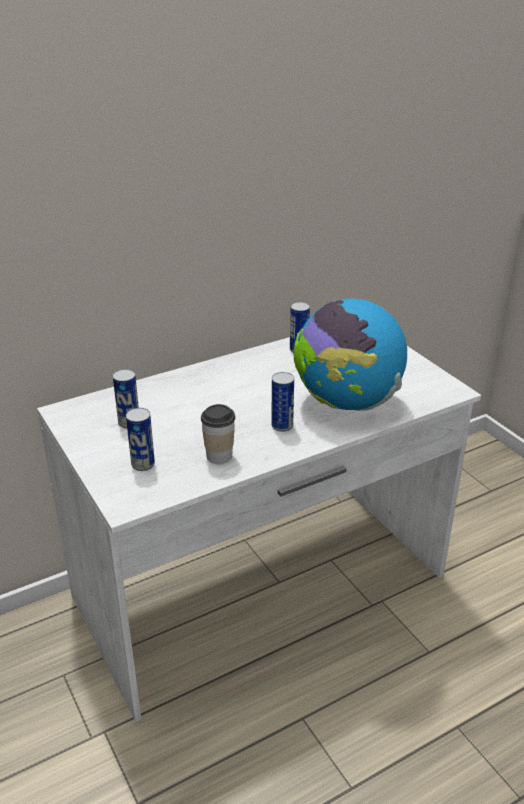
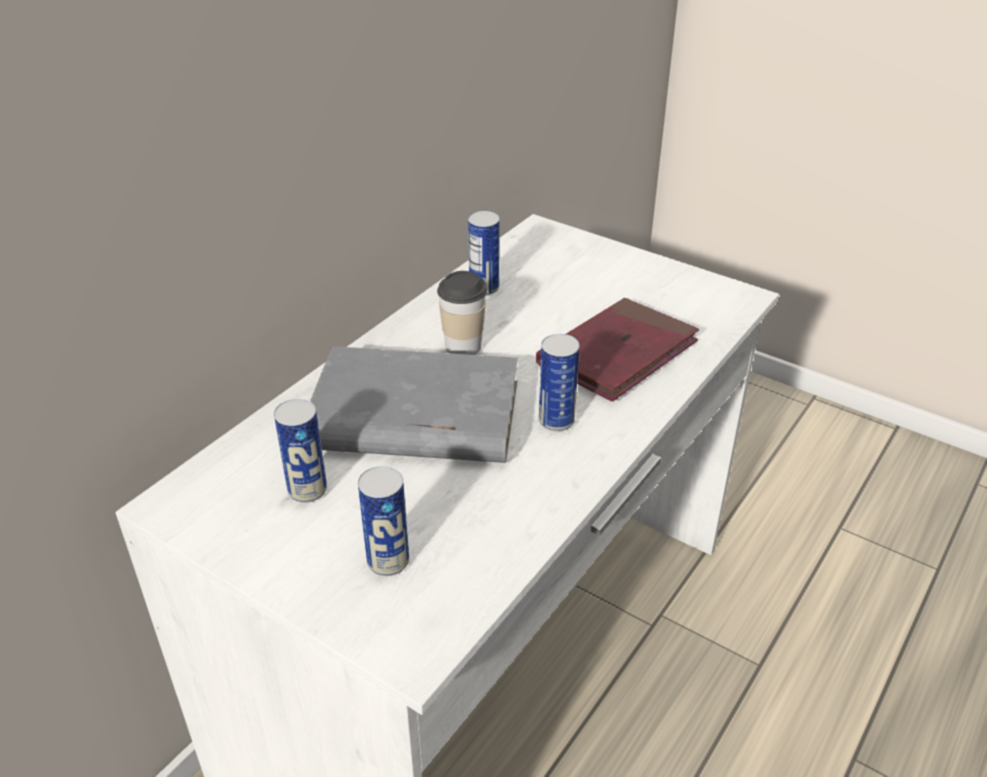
camera: 25 degrees left, 5 degrees up
(207, 403) = (412, 416): none -> grey book
(219, 456) = (501, 504): cup -> cup (463, 346)
(346, 402) = (617, 354): globe -> red book

